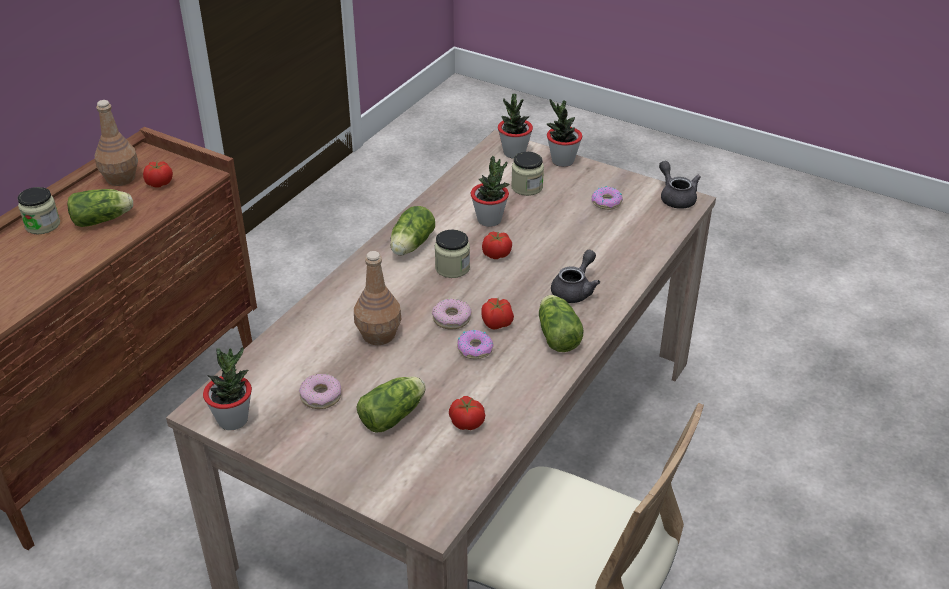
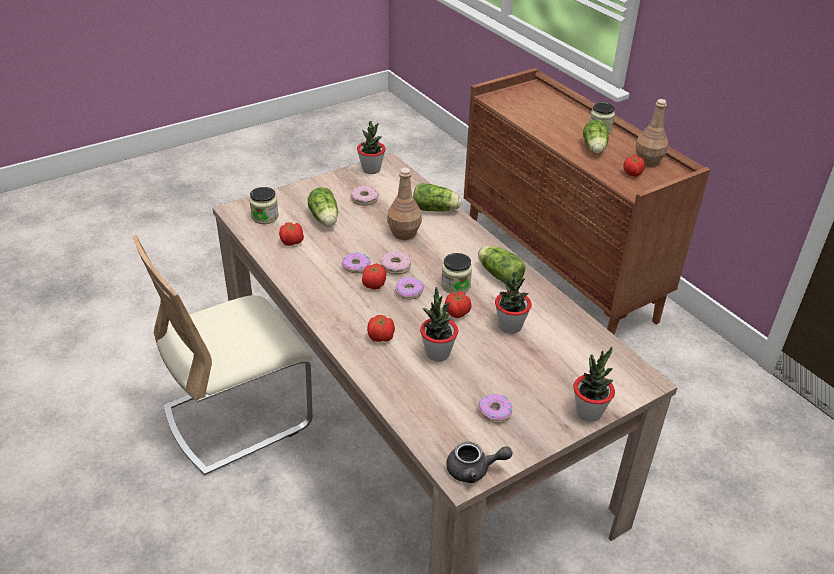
camera: 115 degrees right, 0 degrees up
(489, 295) = (409, 292): none -> donut
(514, 153) = (620, 383): potted plant -> potted plant (437, 353)
(527, 187) = (551, 368): jar -> jar (265, 217)
(557, 334) = (339, 308): lettuce -> lettuce (436, 209)
(575, 290) = (381, 337): grey teapot -> tomato

